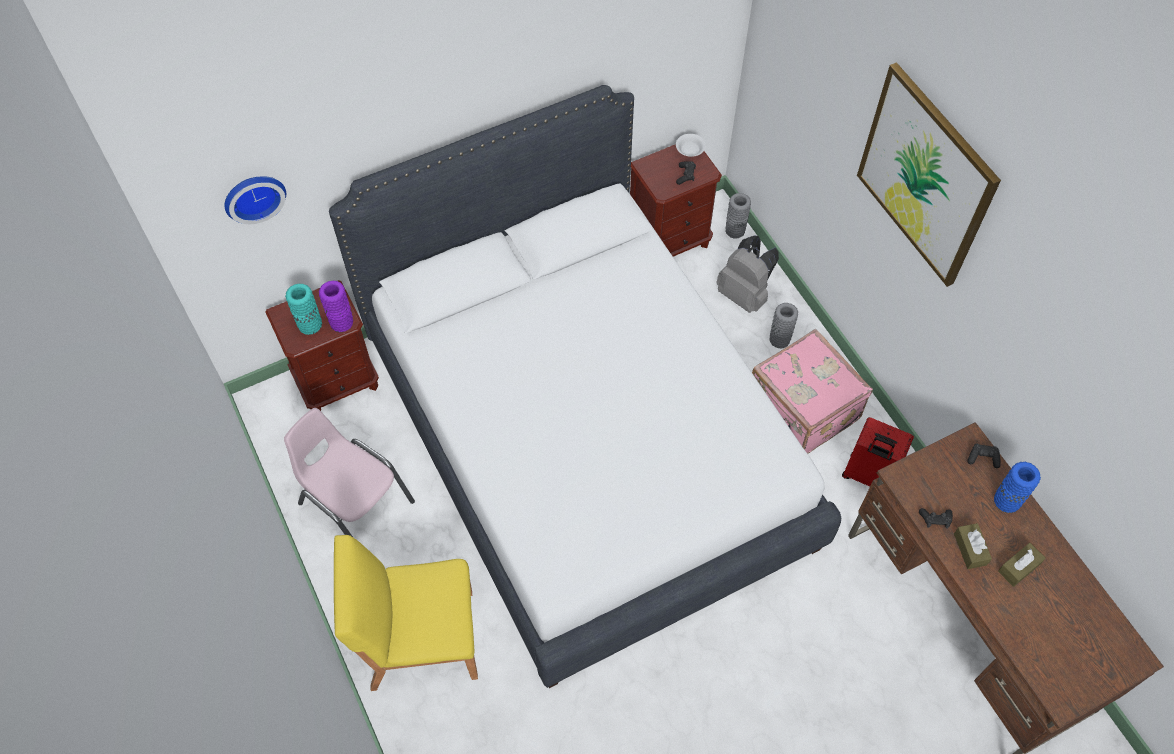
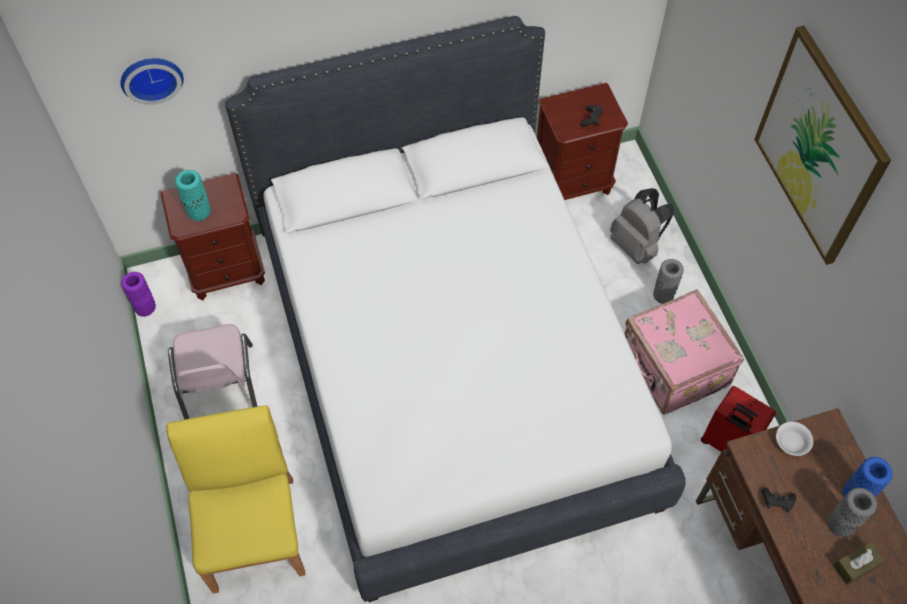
camera: 10 degrees right, 0 degrees up
(341, 322) = (229, 213): purple vase -> purple vase (145, 307)
(355, 503) = (220, 389): pink chair -> pink chair turned 150 degrees counterclockwise
(420, 639) = (254, 532): yellow chair -> yellow chair turned 75 degrees clockwise
(690, 150) = (600, 95): white bowl -> white bowl (791, 443)
(735, 230) = (639, 181): grey vase -> grey vase (841, 524)
(970, 549) = (808, 538): brown tissue box -> none
(982, 458) = (839, 446): black game controller -> none

